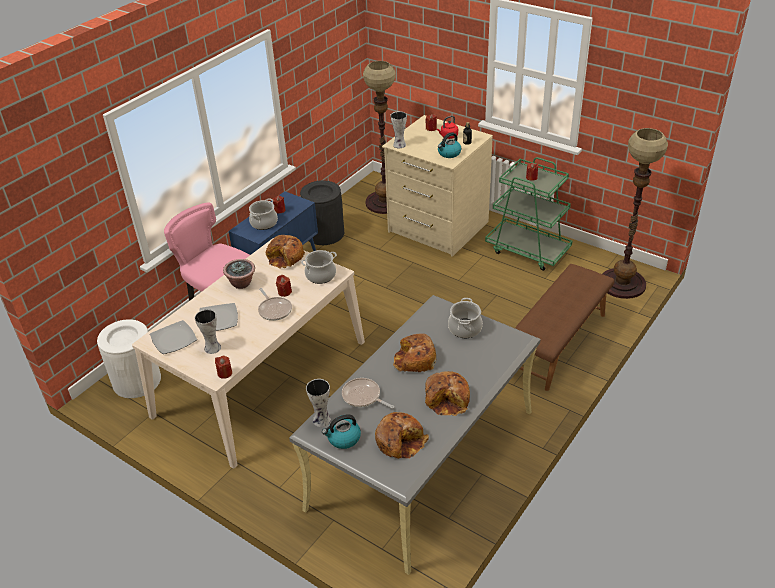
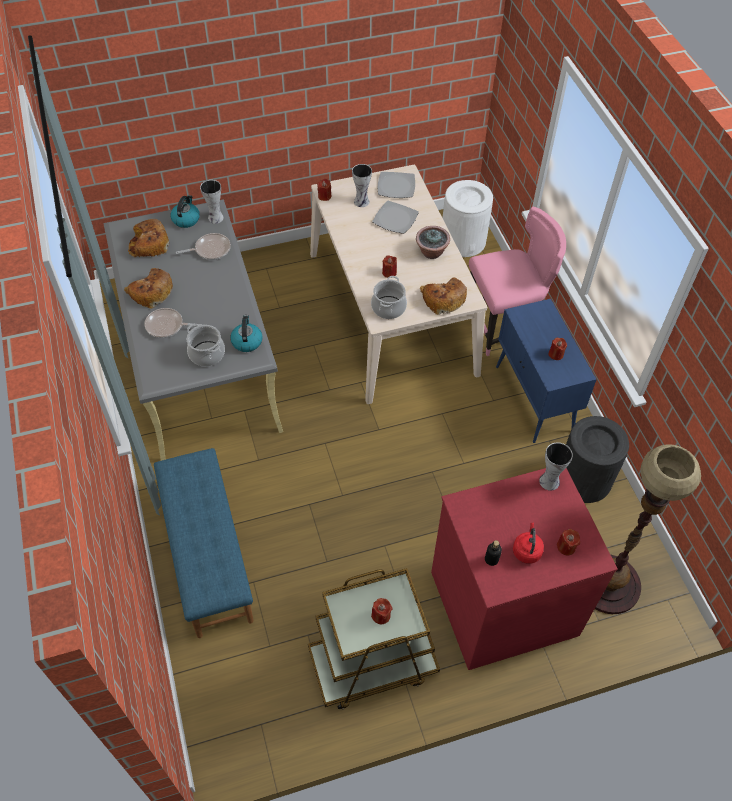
camera: 125 degrees right, 15 degrees up
(264, 223) = (540, 330): cooking pot -> none
(274, 310) = (371, 255): frying pan -> frying pan (167, 326)
(414, 360) = (211, 299): bread -> none
(437, 228) = (503, 601): beige dresser -> red dresser
(449, 153) = (480, 518): kettle -> kettle (247, 341)
(528, 250) = (372, 664): green cart -> brown cart
(558, 343) = (207, 555): brown bench -> blue bench
(622, 283) = (221, 710): floor lamp -> none

